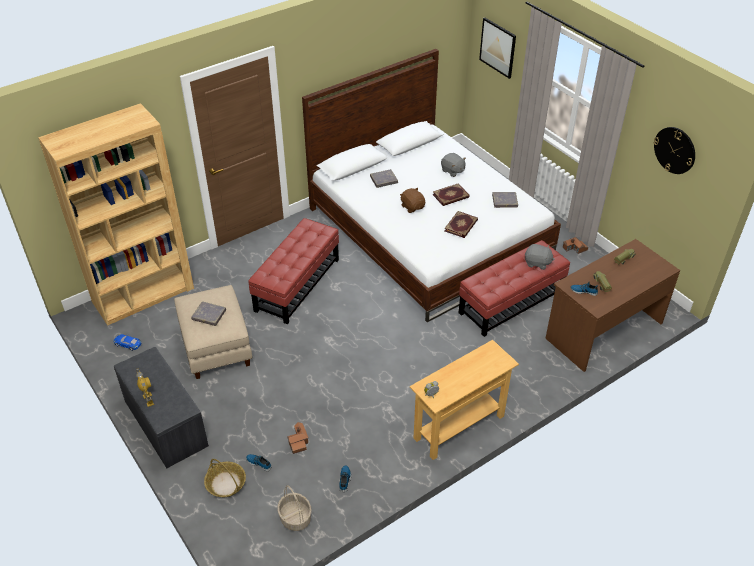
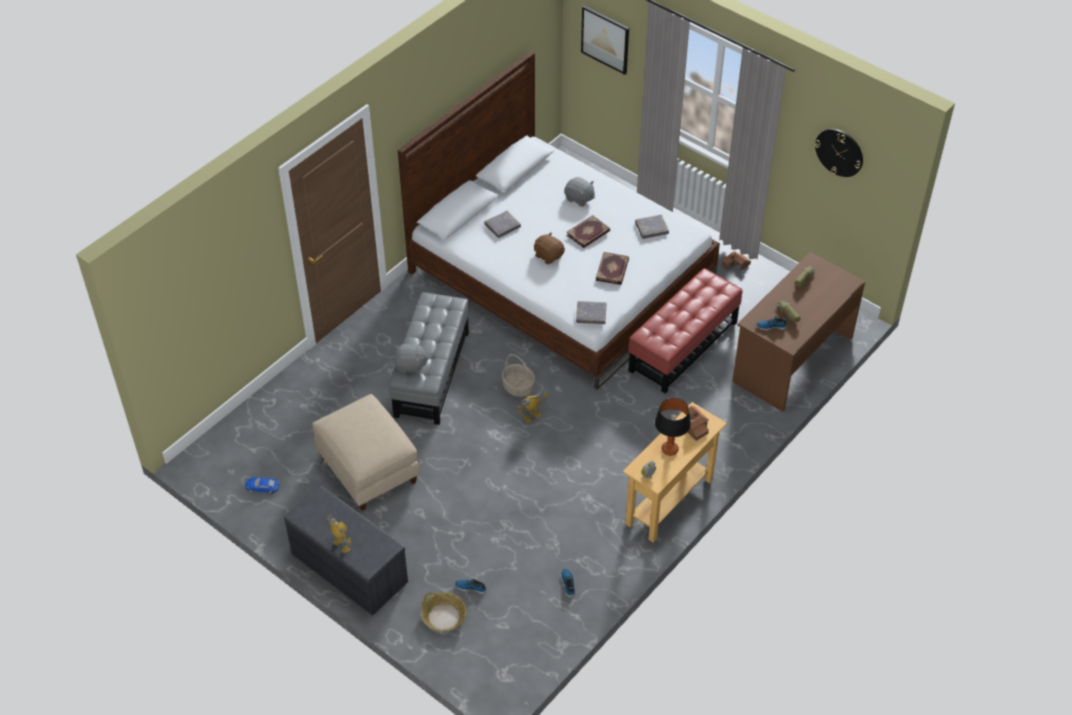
camera: 15 degrees left, 5 degrees up
(144, 295) = (253, 424): brown bookcase -> none
(209, 315) = (365, 436): grey book -> grey book (591, 314)
(295, 518) = (531, 634): basket -> basket (518, 387)
(297, 285) = (431, 374): red ottoman -> grey ottoman
(298, 441) = (504, 555): toy house -> toy house (695, 427)
(365, 333) = (532, 417): none -> toy robot
(458, 376) = (670, 450): none -> table lamp
(537, 263) = (707, 298): grey plush toy -> grey plush toy (411, 365)

